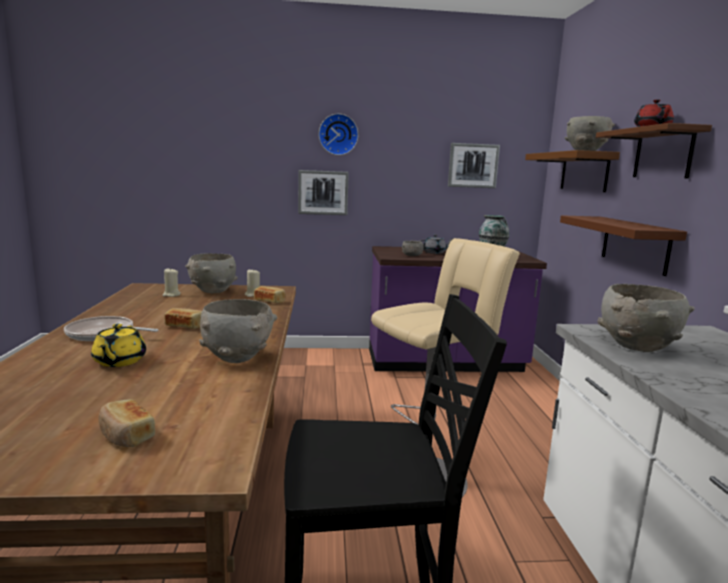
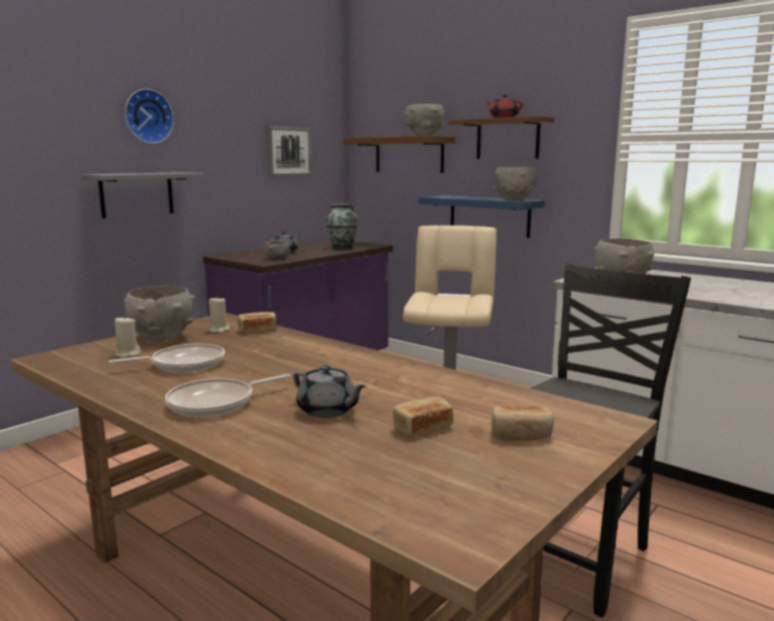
camera: 45 degrees left, 0 degrees up
(119, 361) = (327, 411): yellow teapot -> grey teapot
(170, 308) = (183, 364): none -> frying pan
(185, 326) = (267, 370): bread -> bread (421, 427)
(237, 358) = (404, 373): grey bowl -> grey bowl (515, 199)
(323, 192) = (137, 194): picture -> grey shelf
(634, 244) = (489, 216): brown shelf -> blue shelf

